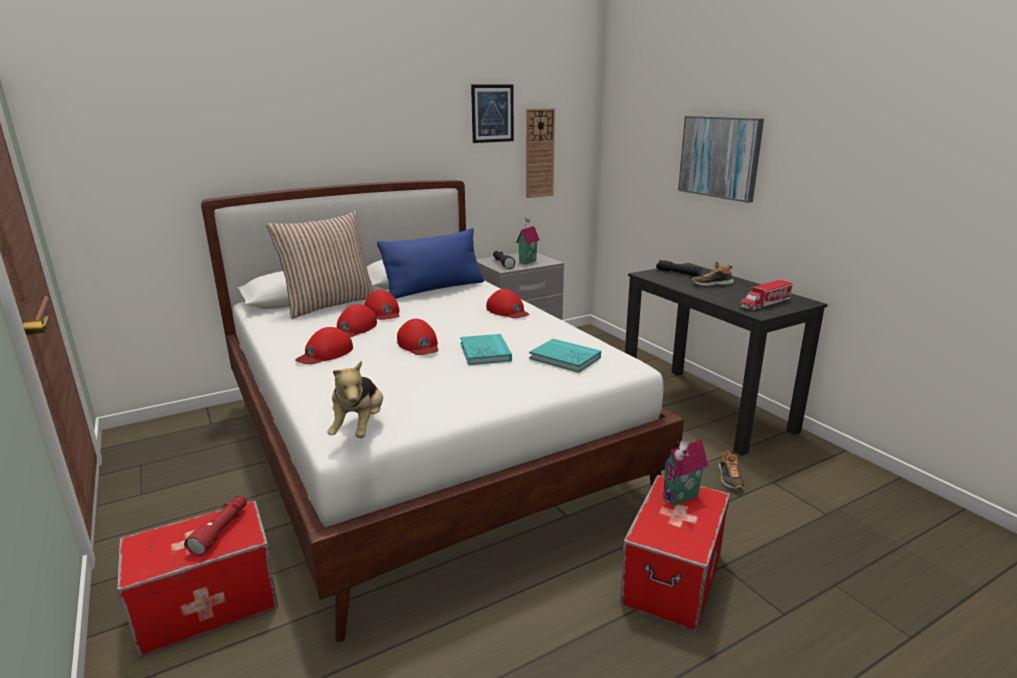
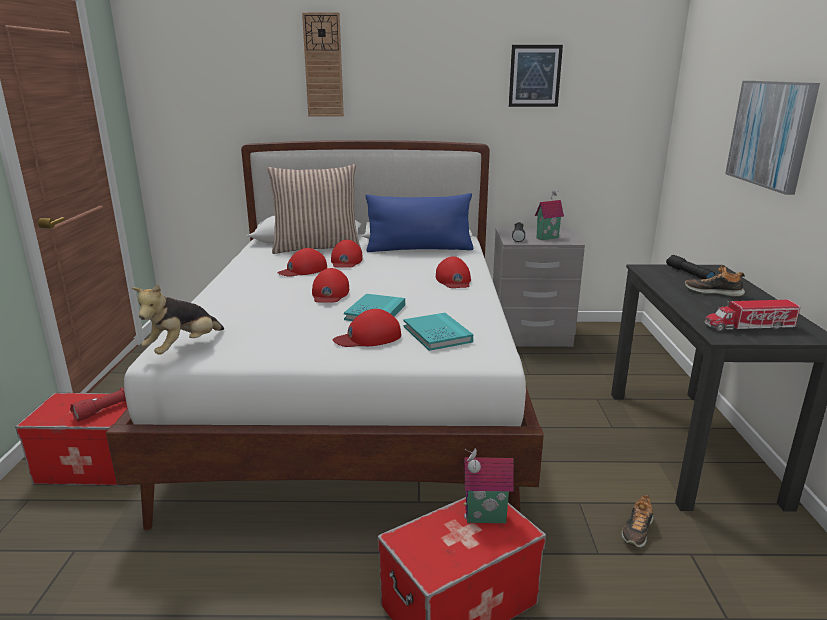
camera: 30 degrees right, 0 degrees up
(325, 353) = (252, 285): red cap -> red cap (368, 337)
(539, 153) = (590, 122): wall clock -> wall clock (323, 66)

